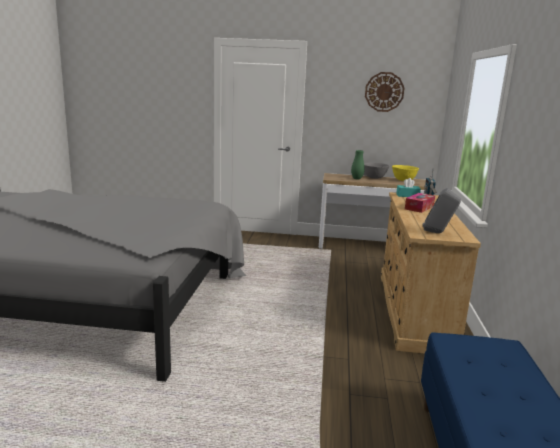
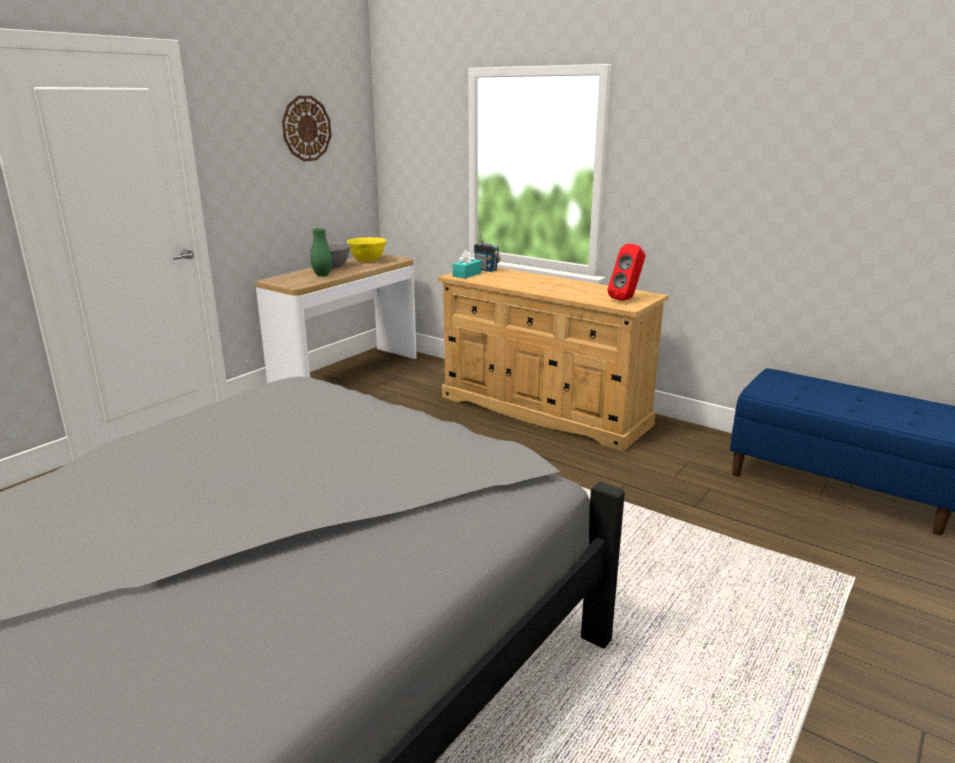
camera: 60 degrees left, 5 degrees up
(419, 207) = (524, 282): tissue box -> none
(438, 233) = (626, 299): grey speaker -> red speaker

